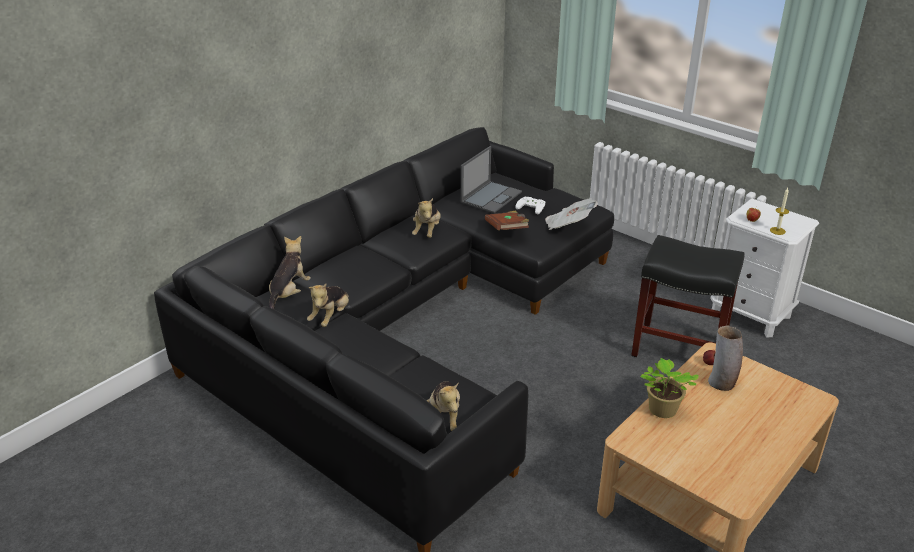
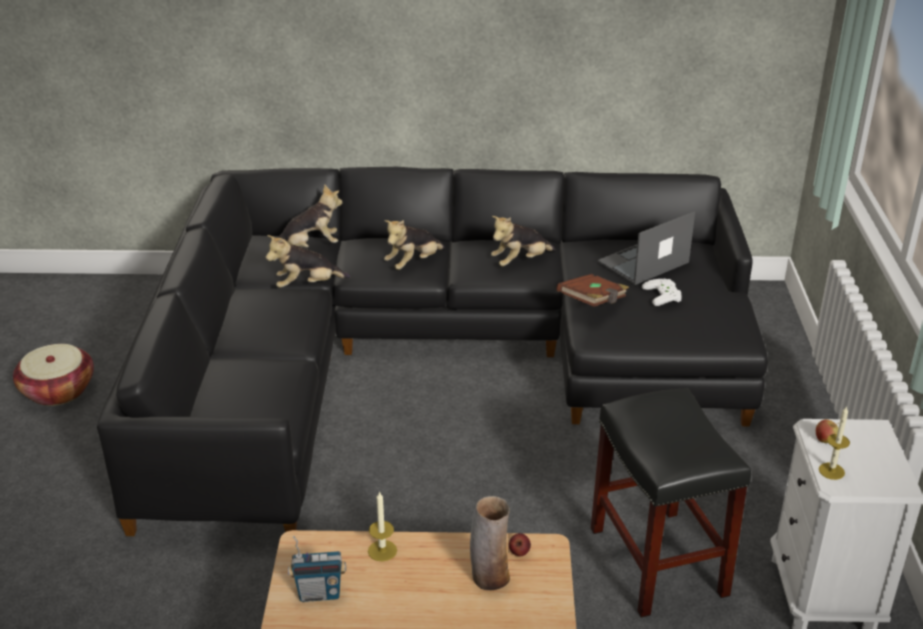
camera: 50 degrees right, 0 degrees up
(192, 523) = (58, 390): none -> basket
(444, 418) = (219, 415): plush toy -> plush toy (413, 263)
(491, 197) = (642, 263): laptop -> laptop turned 150 degrees clockwise
(568, 225) = (669, 336): newspaper -> none
(661, 411) = (382, 550): potted plant -> candle
(679, 453) = (319, 593): none -> radio

